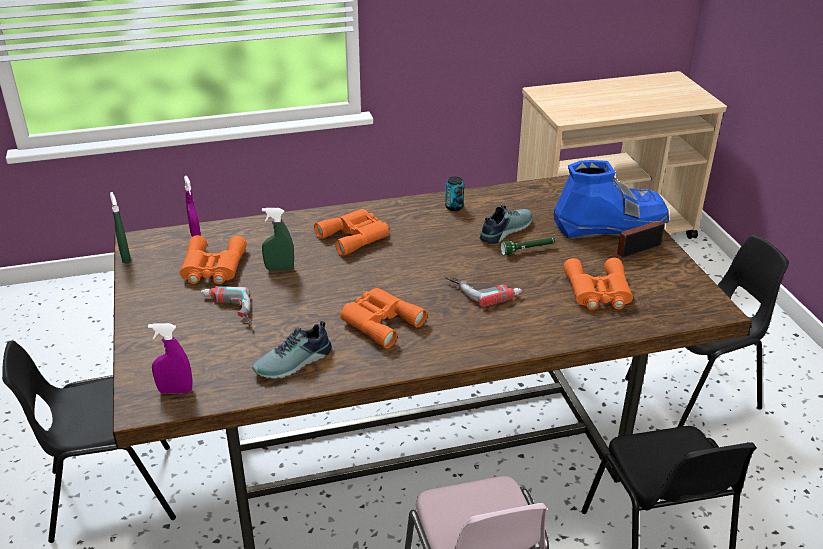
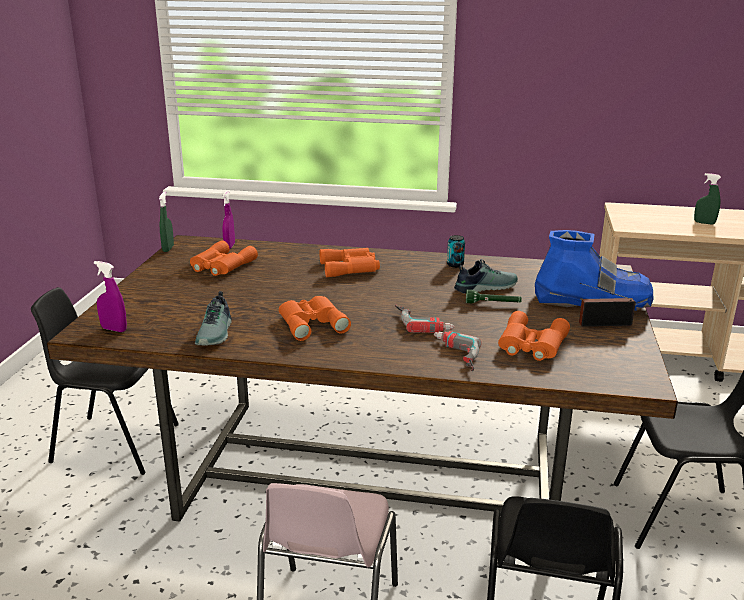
camera: 25 degrees right, 10 degrees down
(226, 311) = (202, 292): power drill -> power drill (453, 356)
(279, 269) = (269, 276): green spray bottle -> green spray bottle (704, 223)
(294, 363) = (216, 333): shoe -> shoe turned 75 degrees counterclockwise

